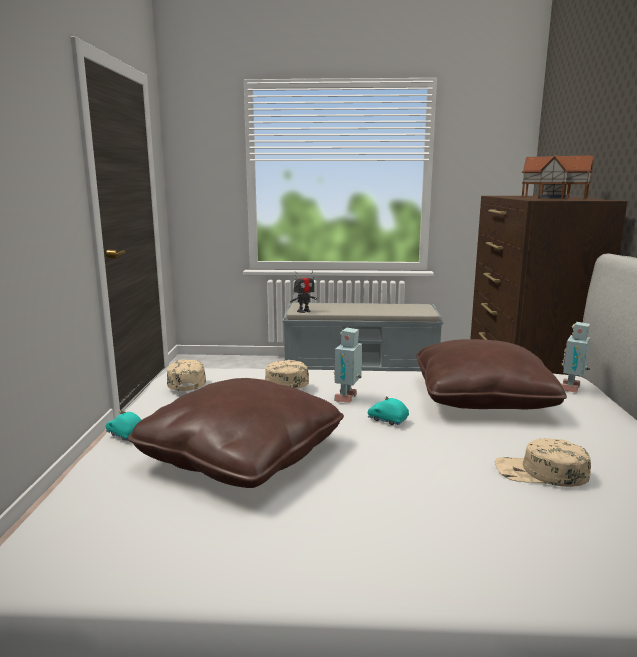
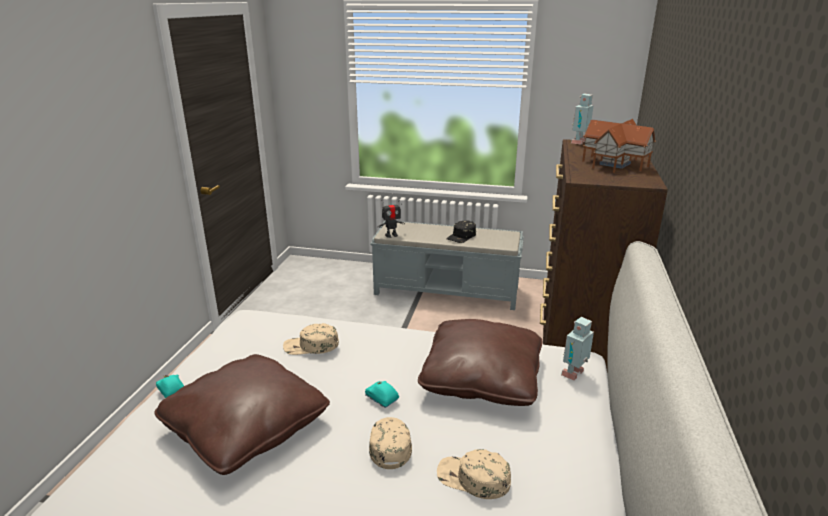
camera: 10 degrees right, 10 degrees up
(185, 381) = (240, 331): beige cap -> beige cap (389, 444)
(348, 398) = (364, 367): toy robot -> toy robot (580, 143)
(376, 309) = (461, 236): none -> black cap

